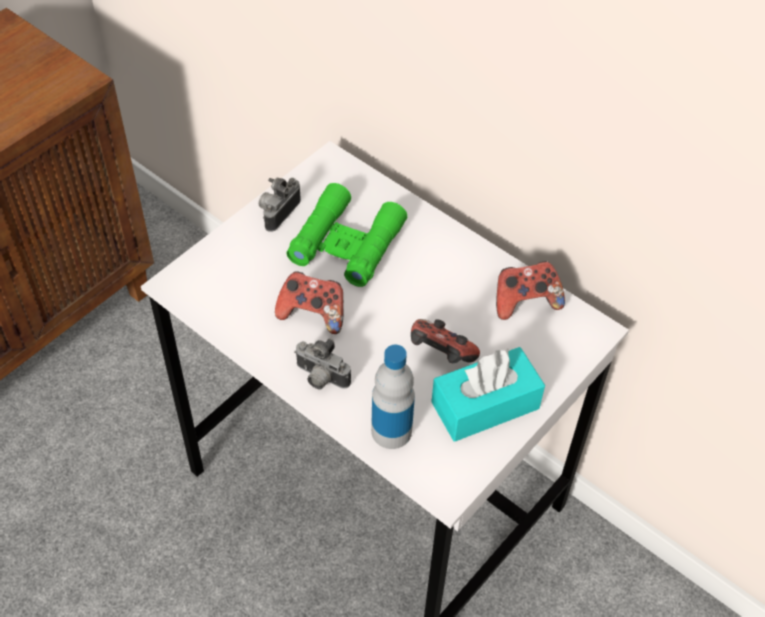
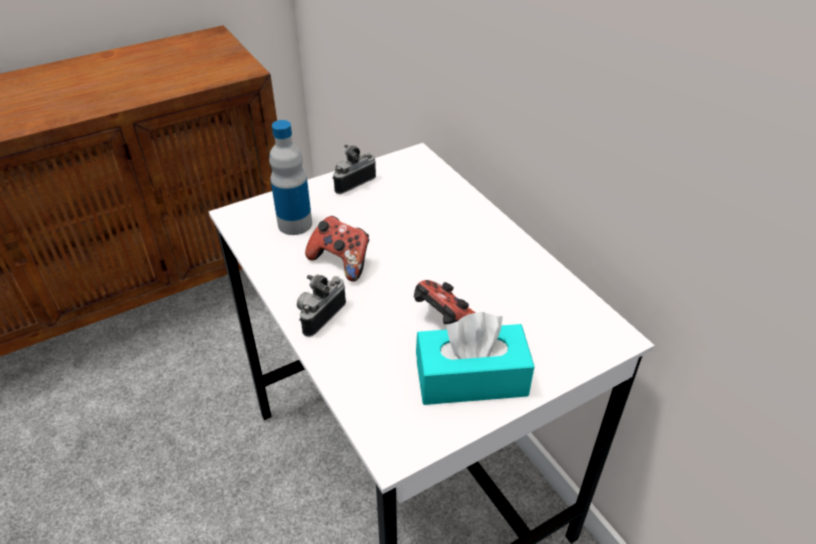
camera: 20 degrees right, 10 degrees down
(320, 378) = (319, 315): camera -> camera turned 75 degrees clockwise
(347, 243) = (400, 215): green binoculars -> none
(391, 431) = (364, 378): bottle -> bottle (295, 224)
(525, 302) = (550, 296): game controller -> none

